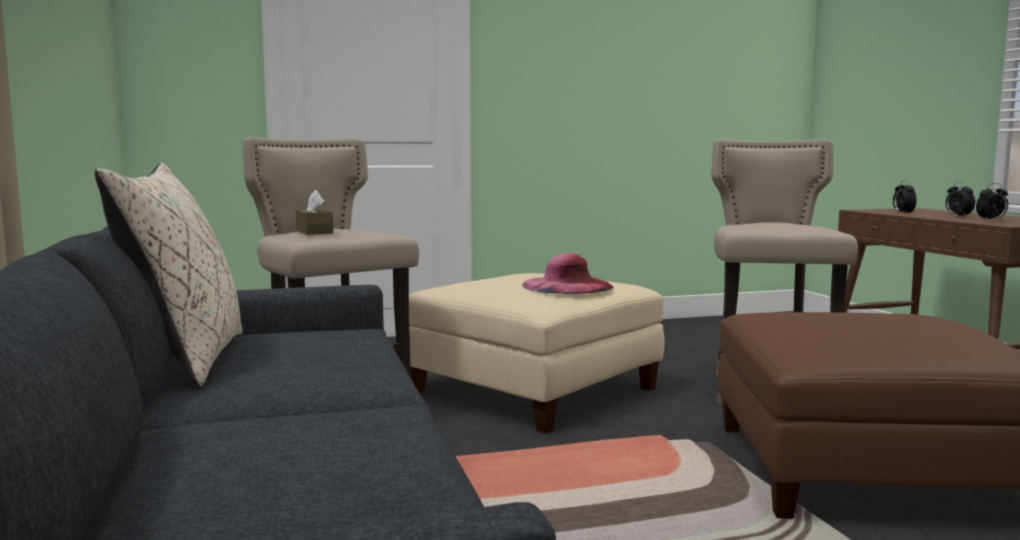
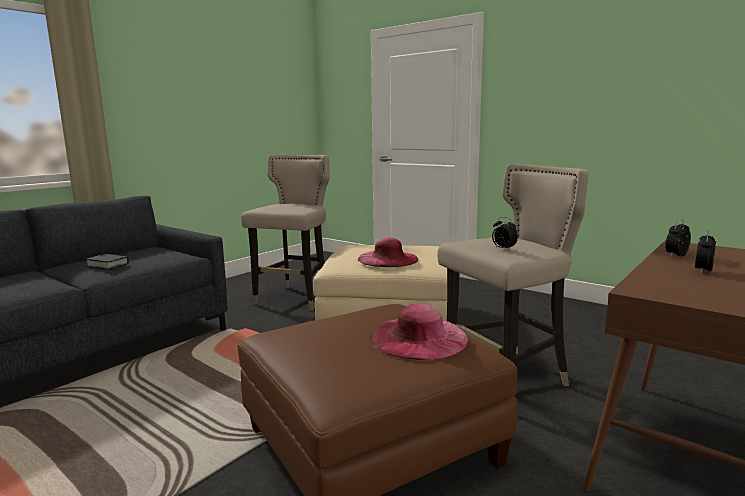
camera: 55 degrees right, 5 degrees up
(185, 360) = (112, 253): beige pillow -> none
(310, 367) = (108, 265): none -> book
(314, 231) = (278, 205): brown tissue box -> none
(889, 317) = (419, 338): none -> pink hat
(991, 220) = (684, 283): alarm clock -> alarm clock (503, 249)

